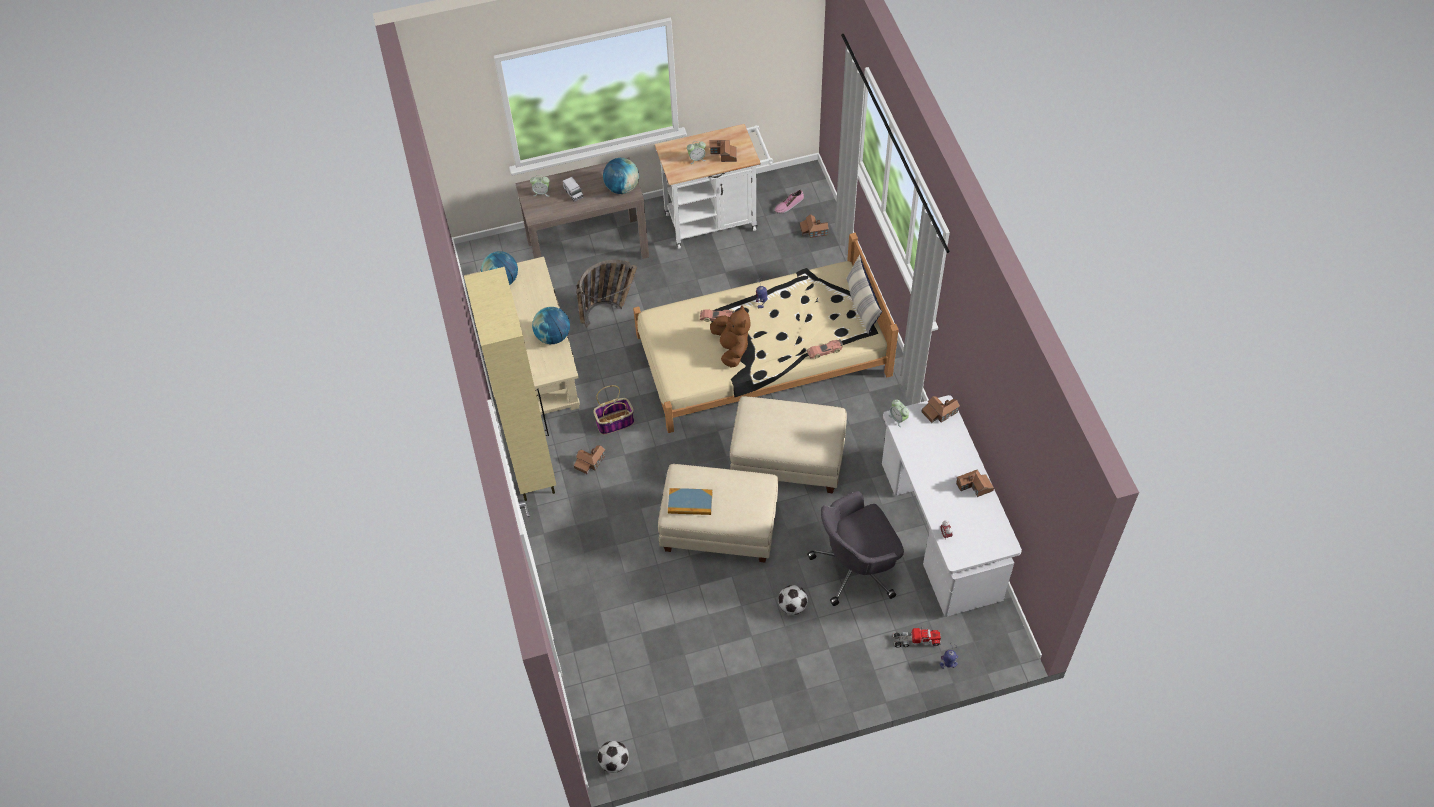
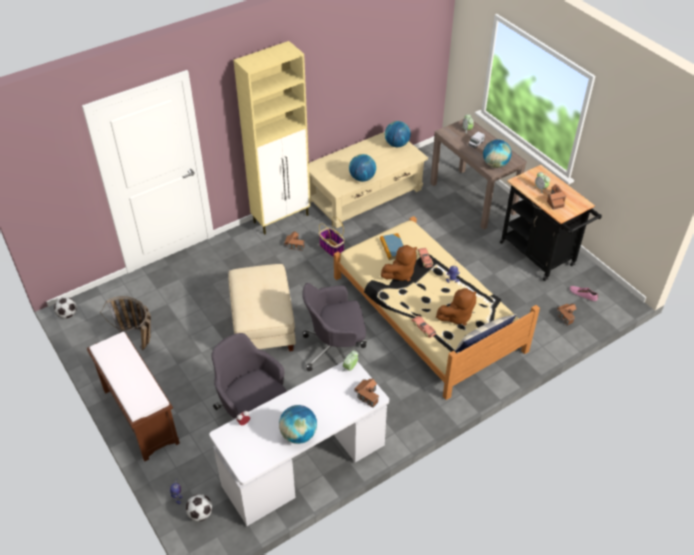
camera: 70 degrees right, 10 degrees down
(608, 309) = (425, 221): basket -> basket (140, 342)
(690, 503) = (249, 278): book -> book (393, 247)
(716, 220) = (540, 256): white cart -> black cart
(787, 460) = (335, 350): beige ottoman -> grey office chair
(792, 606) = (207, 382): football -> football (200, 514)
(818, 315) = (457, 316): none -> brown plush toy
(820, 690) = (139, 415): none -> brown bench
(916, 640) = (195, 470): toy truck -> none
(974, 486) = (298, 434): toy house -> globe

